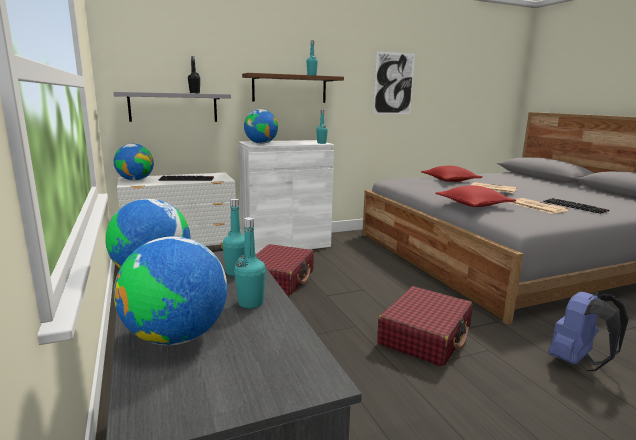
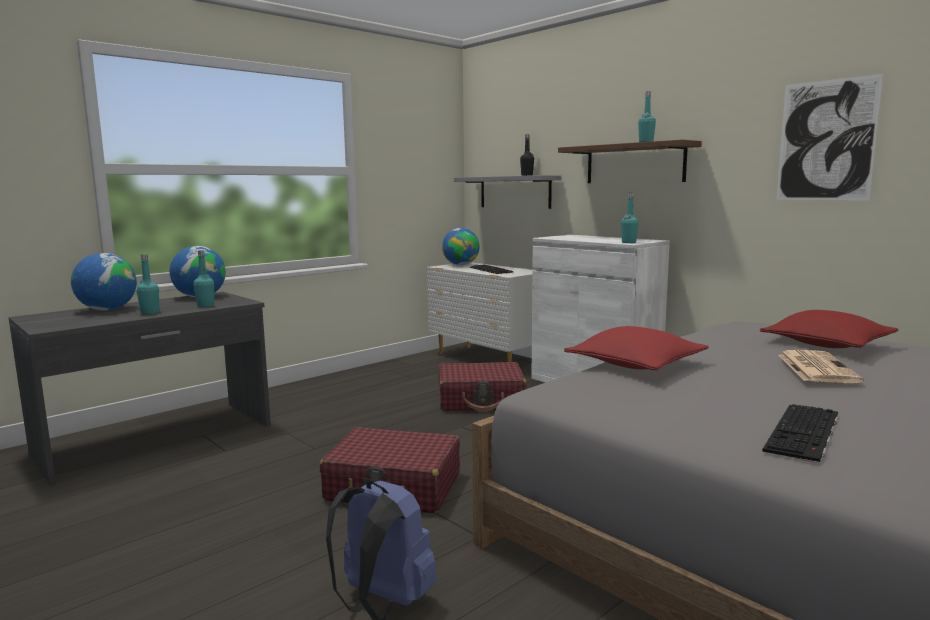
camera: 70 degrees right, 5 degrees down
(261, 143) = (565, 237): globe -> none
(536, 206) = (717, 401): newspaper -> none

